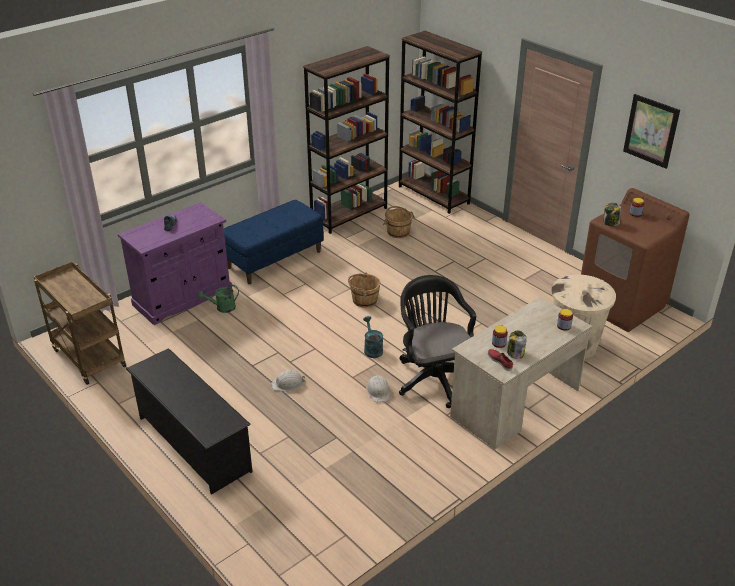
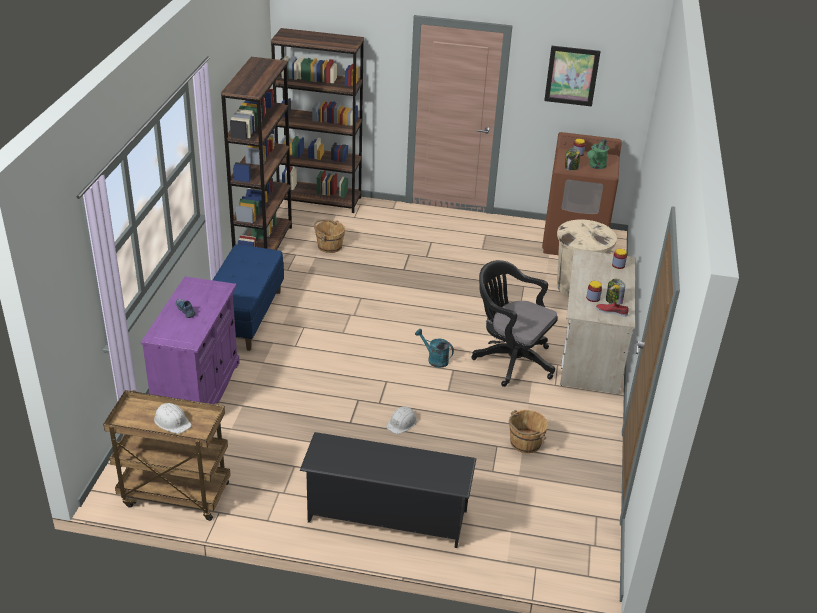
camera: 40 degrees left, 0 degrees up
(222, 308) = (253, 384): green watering can -> green watering can (596, 166)
(364, 300) = (375, 320): brown bucket -> brown bucket (525, 443)
(378, 391) = (482, 392): white hard hat -> white hard hat (172, 421)

